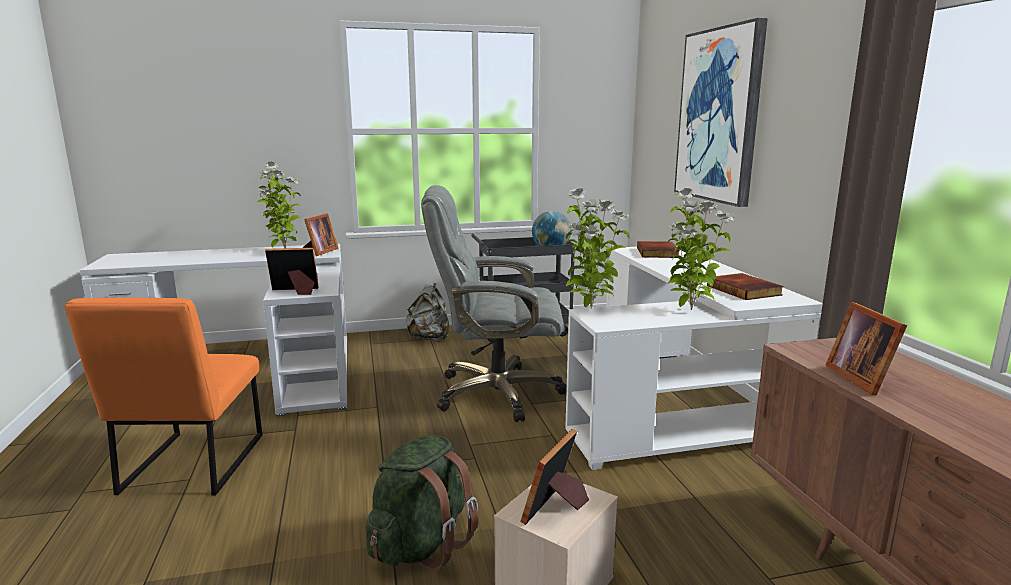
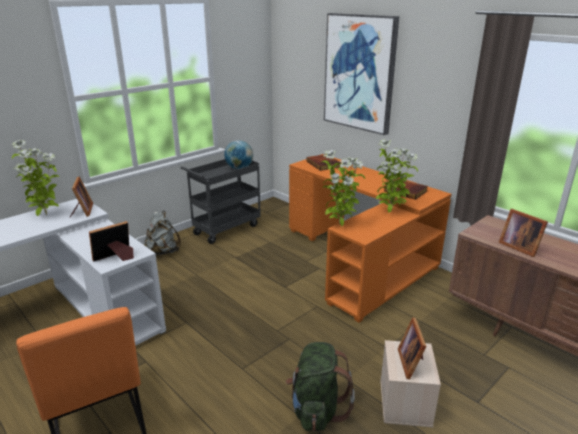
camera: 30 degrees left, 10 degrees up
(497, 393) = (256, 285): grey office chair -> none
(677, 401) = (361, 260): white desk -> orange desk

